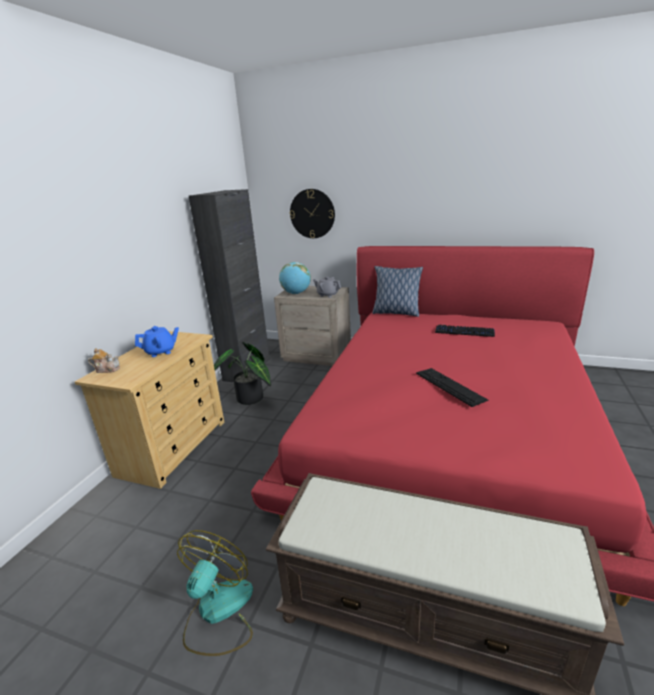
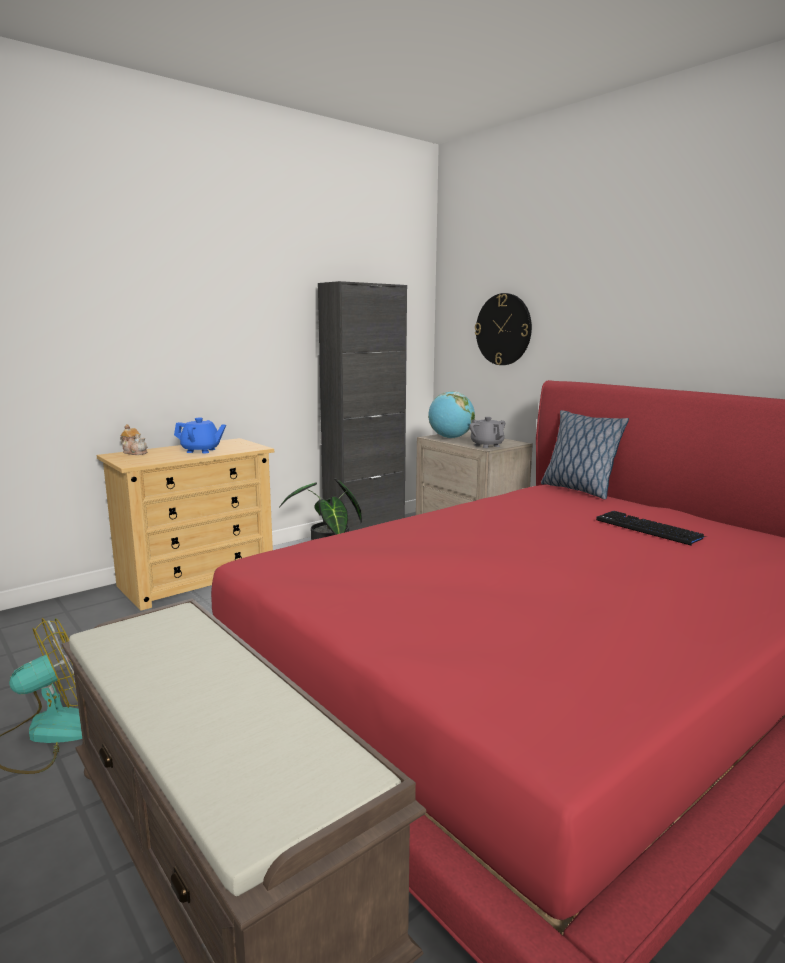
camera: 30 degrees right, 10 degrees down
(449, 386) = (498, 573): keyboard -> none

